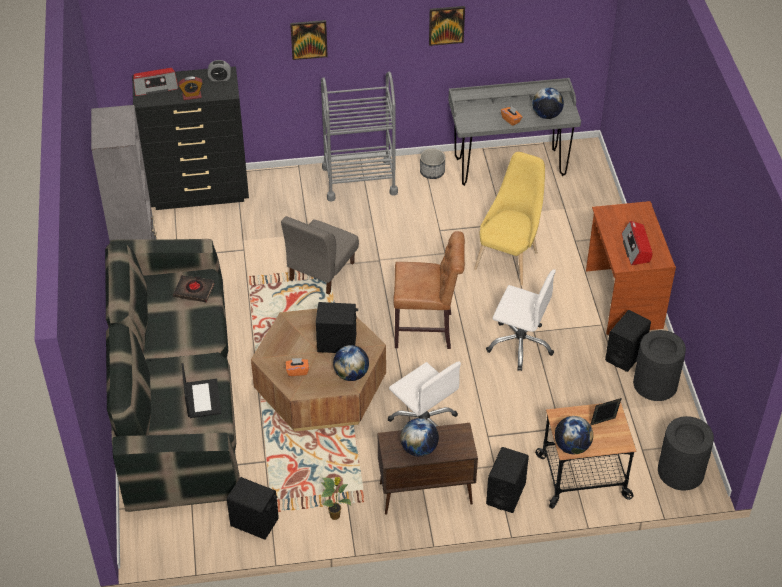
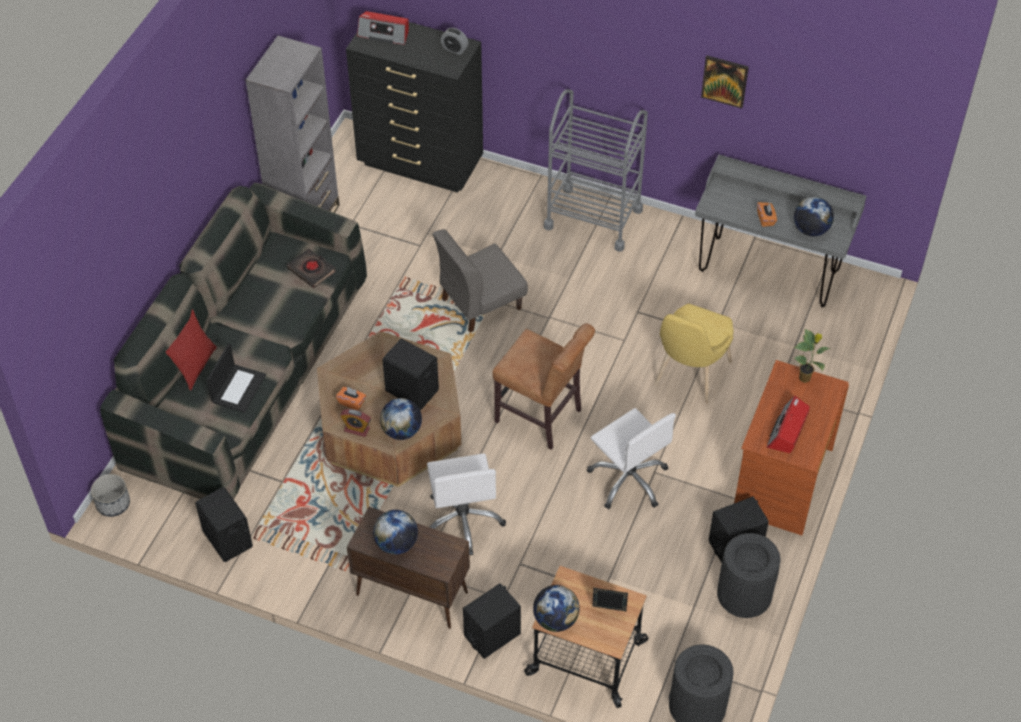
camera: 30 degrees right, 5 degrees up
(154, 398) = (196, 366): none -> red pillow
(192, 96) = (412, 58): alarm clock -> alarm clock (356, 429)
(309, 39) = (564, 40): picture -> none
(335, 515) = (308, 571): potted plant -> potted plant (805, 378)
(432, 172) = (678, 241): planter -> planter (113, 503)
(509, 258) = (689, 377): yellow chair -> yellow chair turned 150 degrees clockwise

